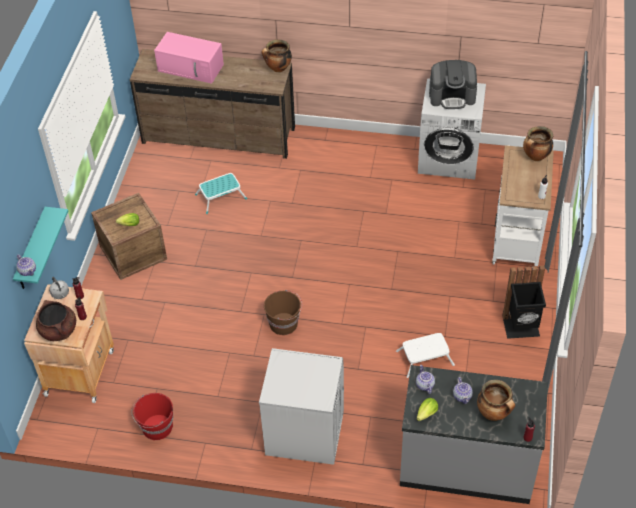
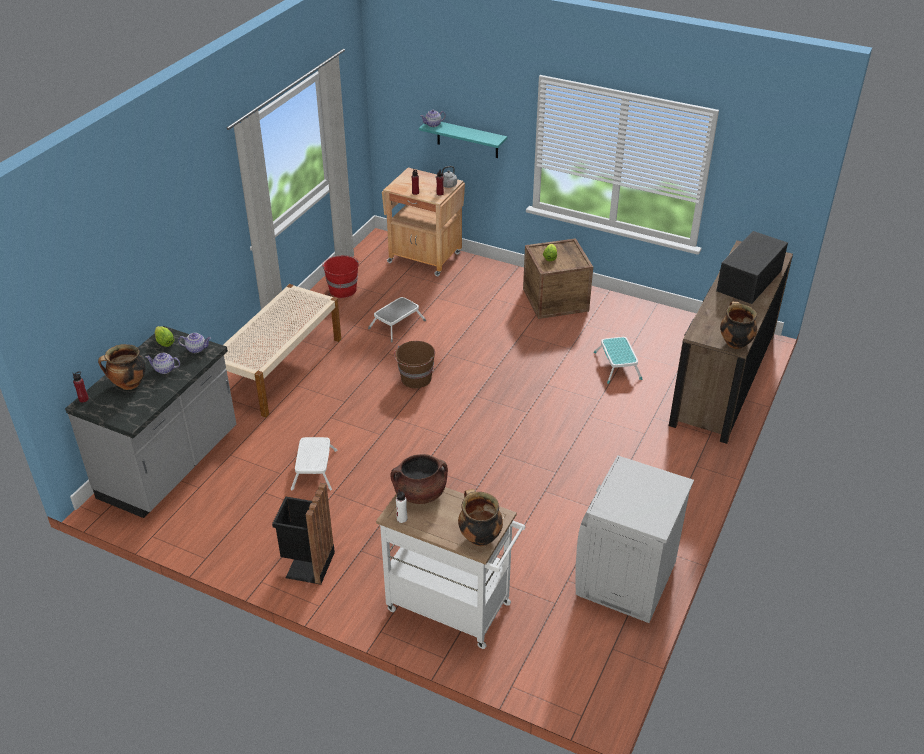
camera: 105 degrees right, 10 degrees down
(59, 330) = (407, 181): brown cooking pot -> brown cooking pot (420, 494)
(191, 68) = (749, 281): pink microwave -> black microwave
(206, 362) = (396, 324): none -> grey step ladder
(304, 433) = (280, 368): white washing machine -> beige bench
(452, 96) = (646, 495): coffee machine -> none

